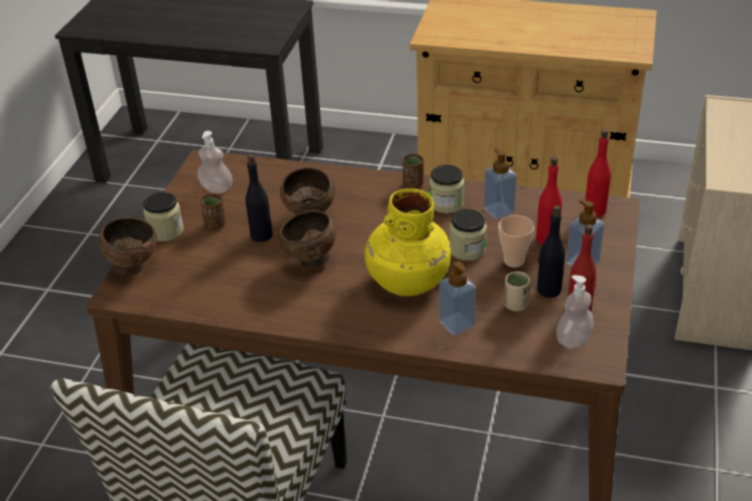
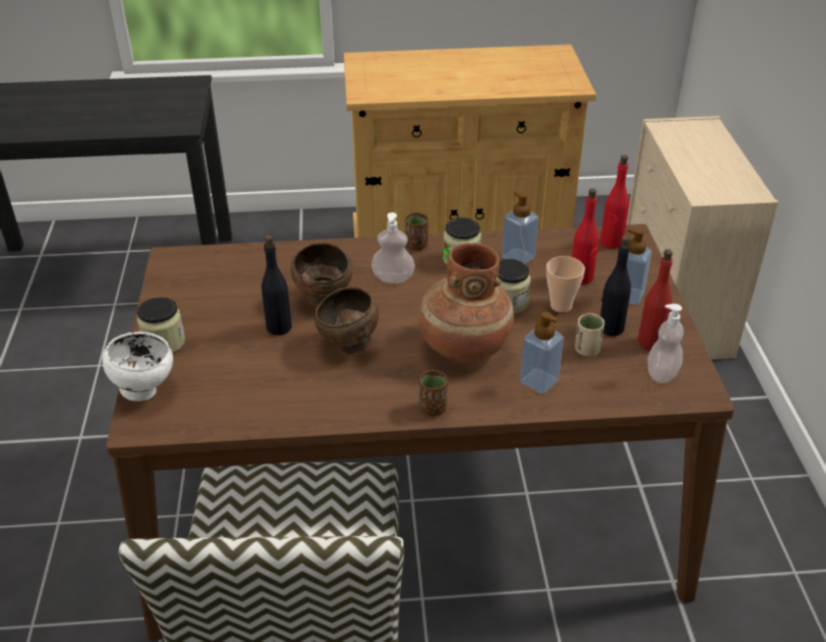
camera: 20 degrees left, 0 degrees up
(133, 266) = (144, 390): brown bowl -> white bowl
(215, 224) = (219, 325): brown cup -> brown cup (433, 408)
(216, 188) = (201, 285): soap dispenser -> soap dispenser (393, 278)
(407, 281) = (464, 347): yellow vase -> brown vase

